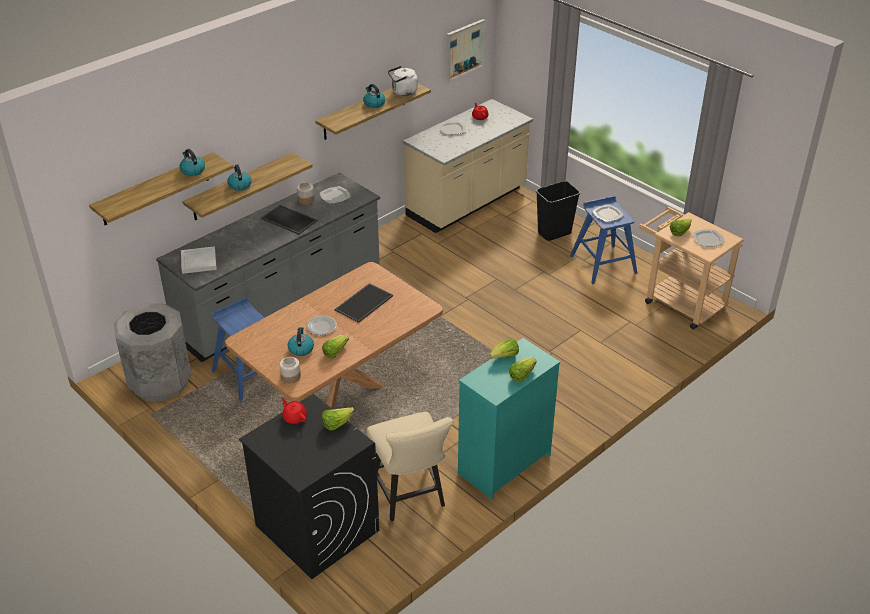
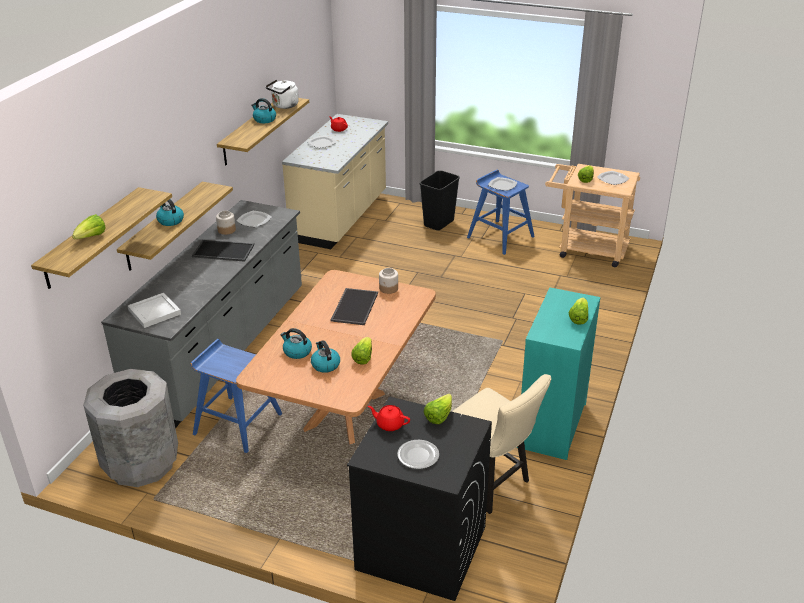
camera: 25 degrees left, 5 degrees down
(192, 170) = (129, 207): kettle -> kettle (297, 352)
(290, 377) = (336, 394): jar -> jar (388, 288)
(321, 326) = (329, 339): plate -> plate (418, 456)
(464, 49) = (315, 63): picture -> none
(504, 357) = (549, 307): lettuce -> lettuce (91, 237)

